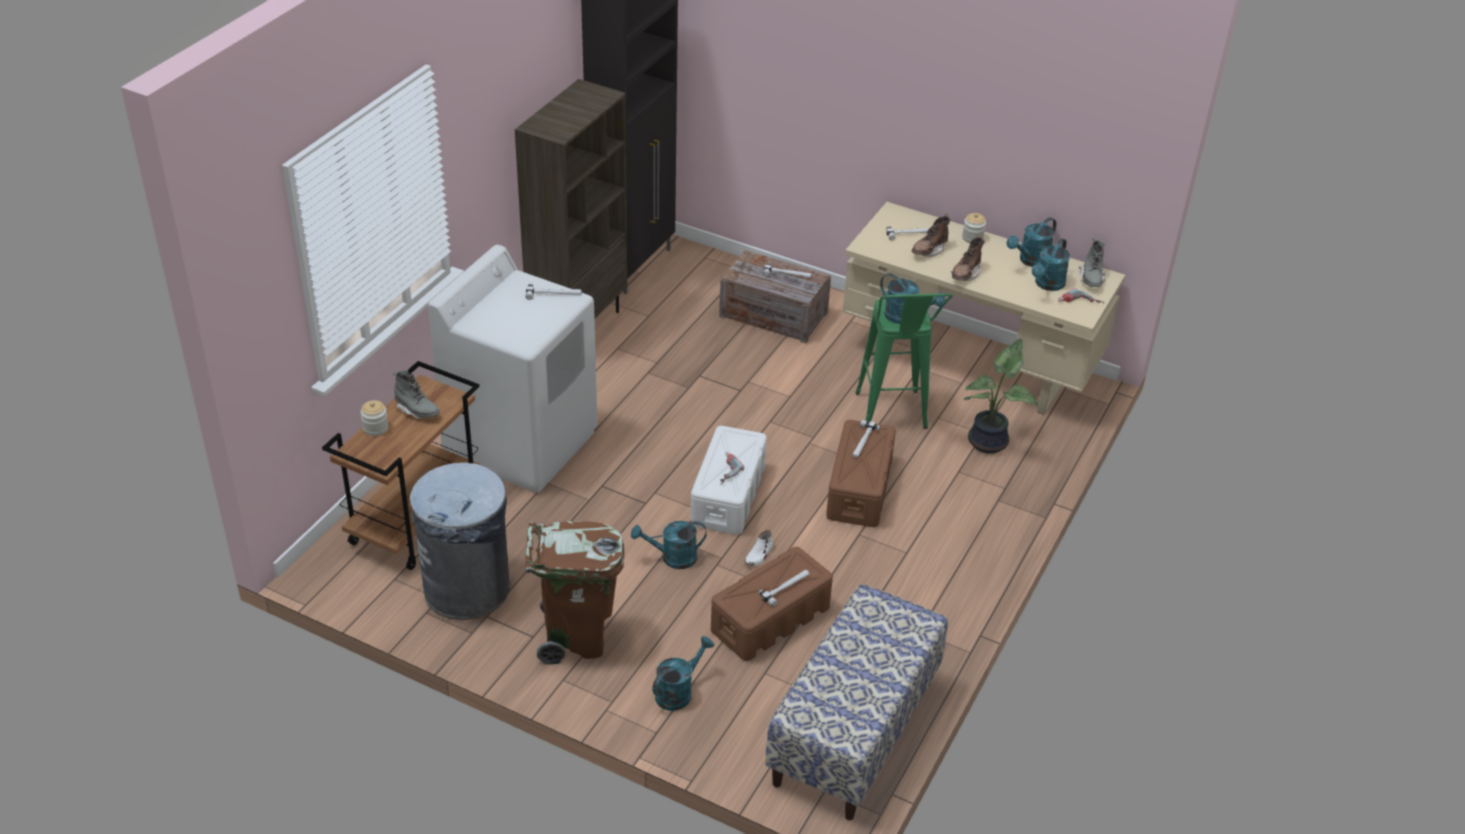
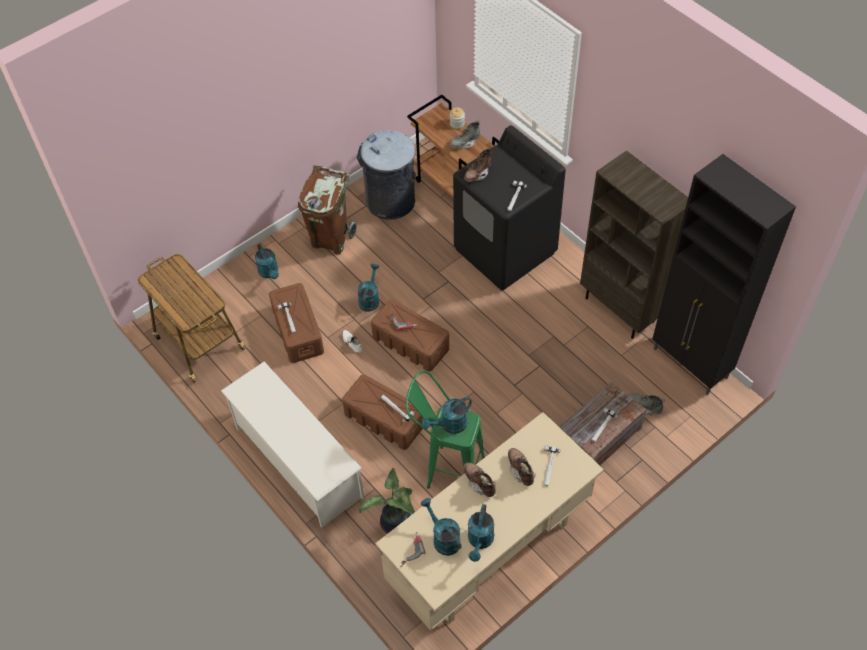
camera: 115 degrees right, 15 degrees up
(522, 443) = (505, 251): white washing machine -> black washing machine
(523, 334) = (477, 174): none -> brown boot
(728, 495) = (411, 344): white storage box -> brown storage box
(854, 732) = (198, 341): bench -> cart
(972, 238) = (528, 511): jar -> none
(972, 551) = (298, 462): none -> white shoe rack
(1030, 261) = (480, 541): turquoise watering can -> turquoise watering can turned 150 degrees counterclockwise
(1091, 279) = (437, 577): grey boot -> grey boot (643, 406)

